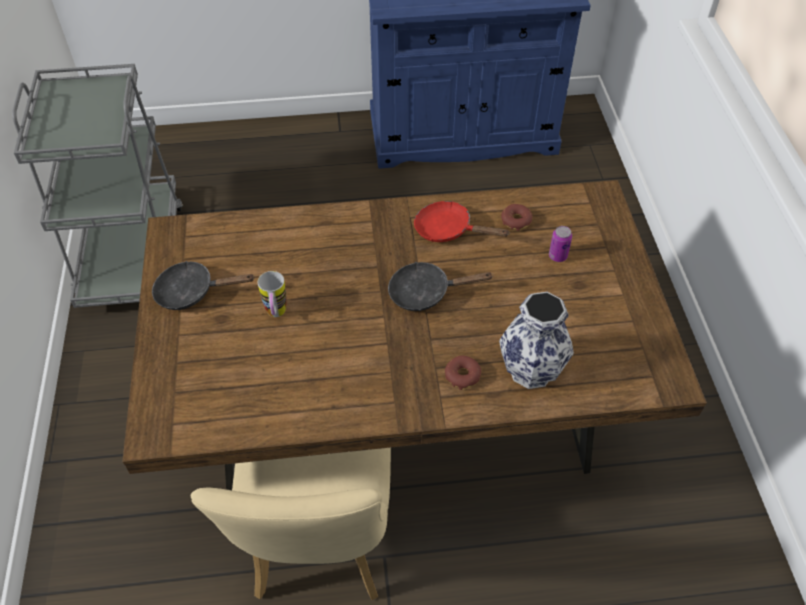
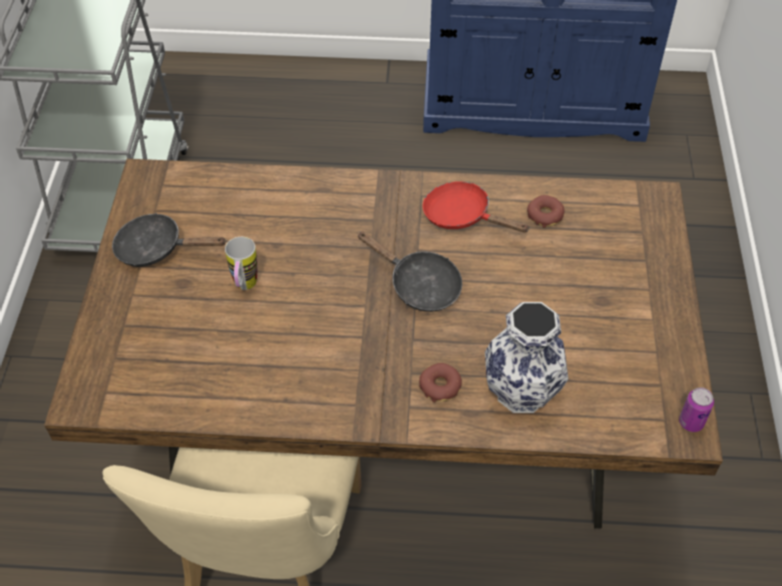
camera: 10 degrees right, 0 degrees up
(425, 292) = (419, 285): black frying pan -> black frying pan turned 150 degrees counterclockwise
(557, 256) = (584, 263): can -> can (691, 422)

